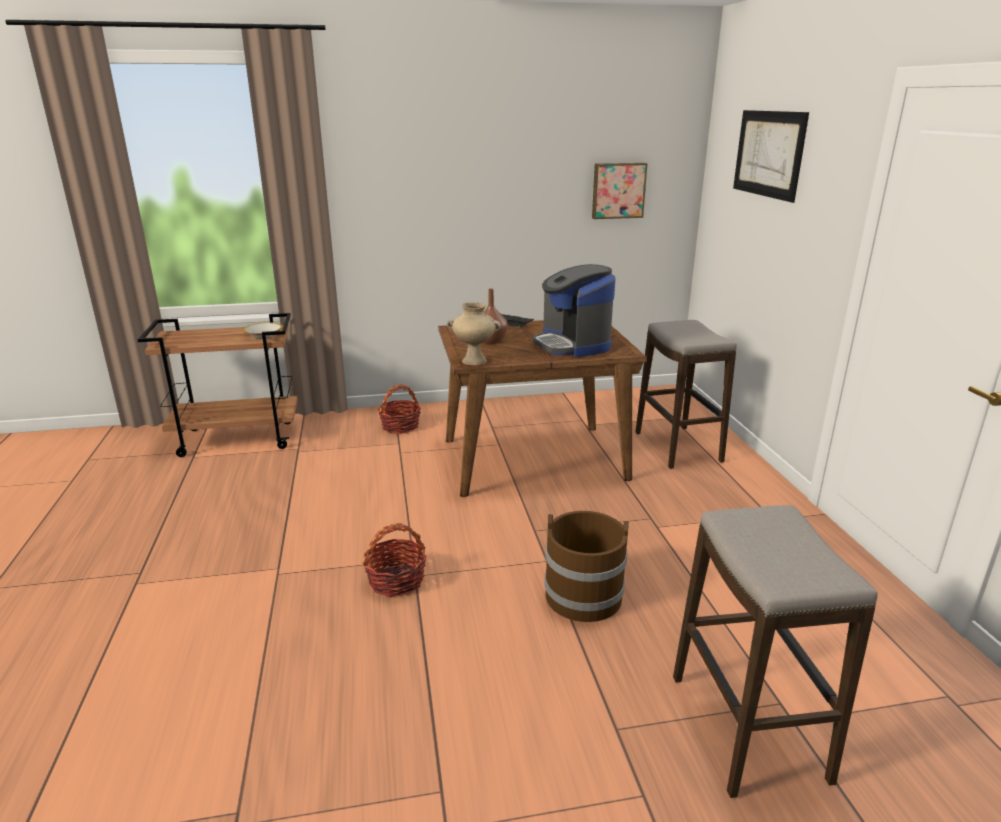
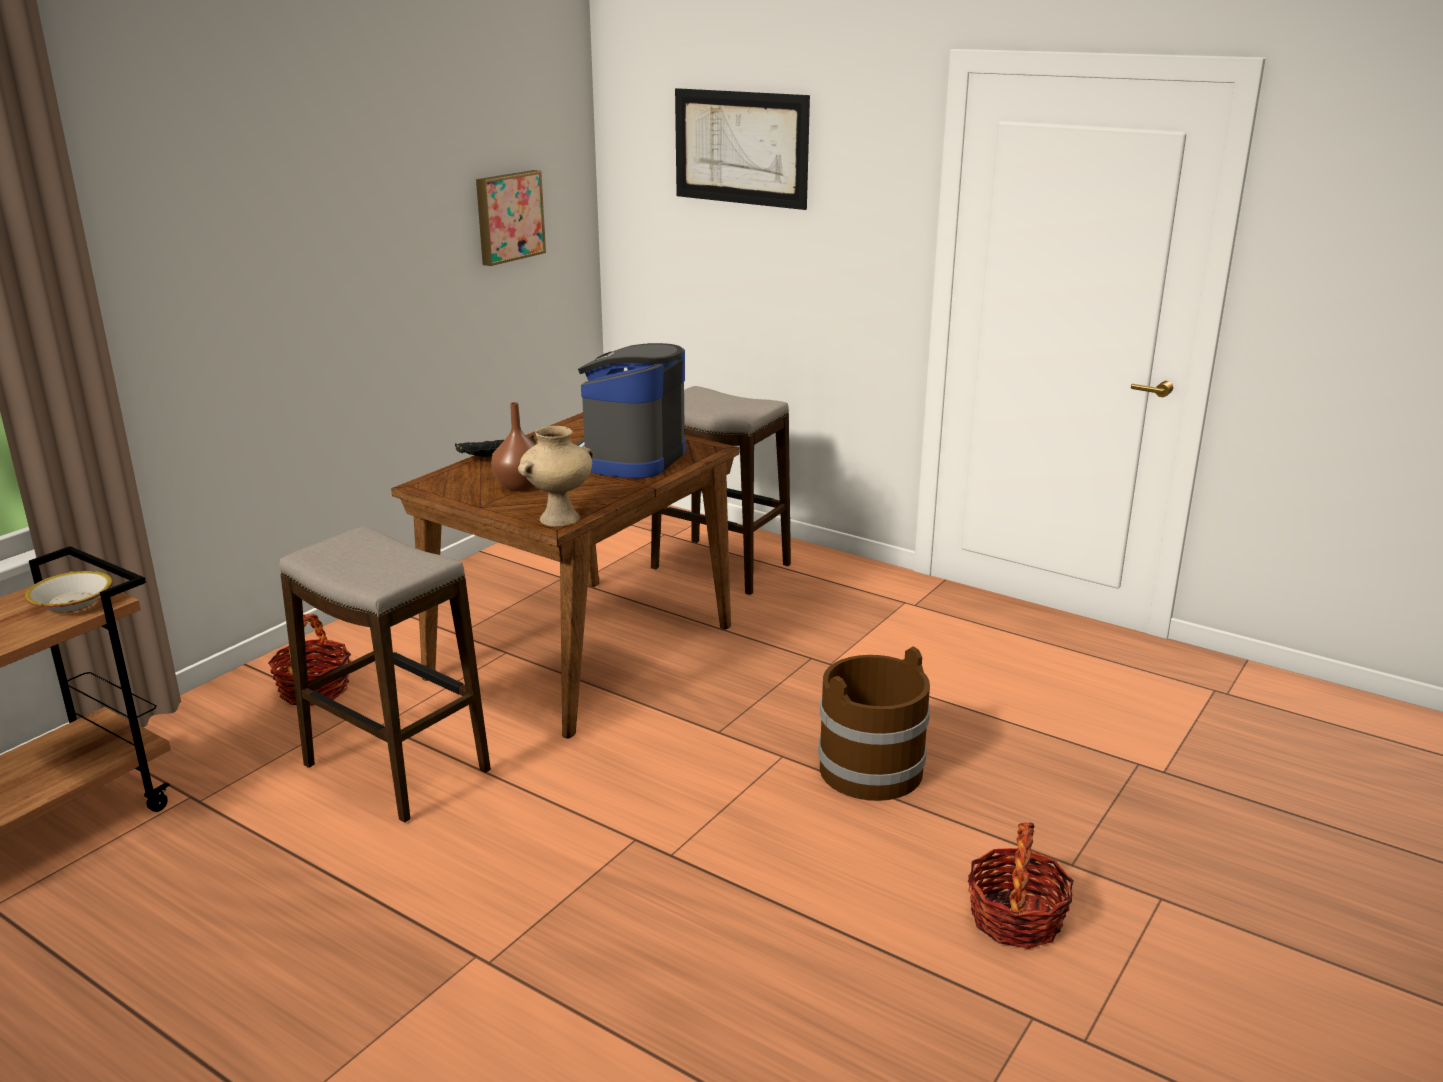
camera: 45 degrees left, 0 degrees up
(396, 580) = (658, 873): basket -> basket (1015, 918)
(572, 344) = (630, 458): coffee machine -> coffee machine turned 90 degrees clockwise
(746, 728) = (1146, 797): stool -> stool (397, 769)

